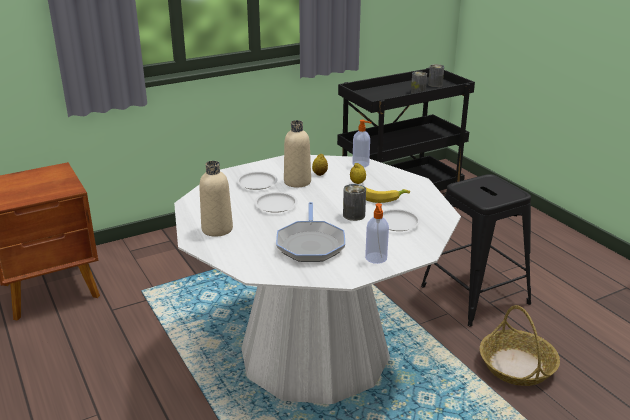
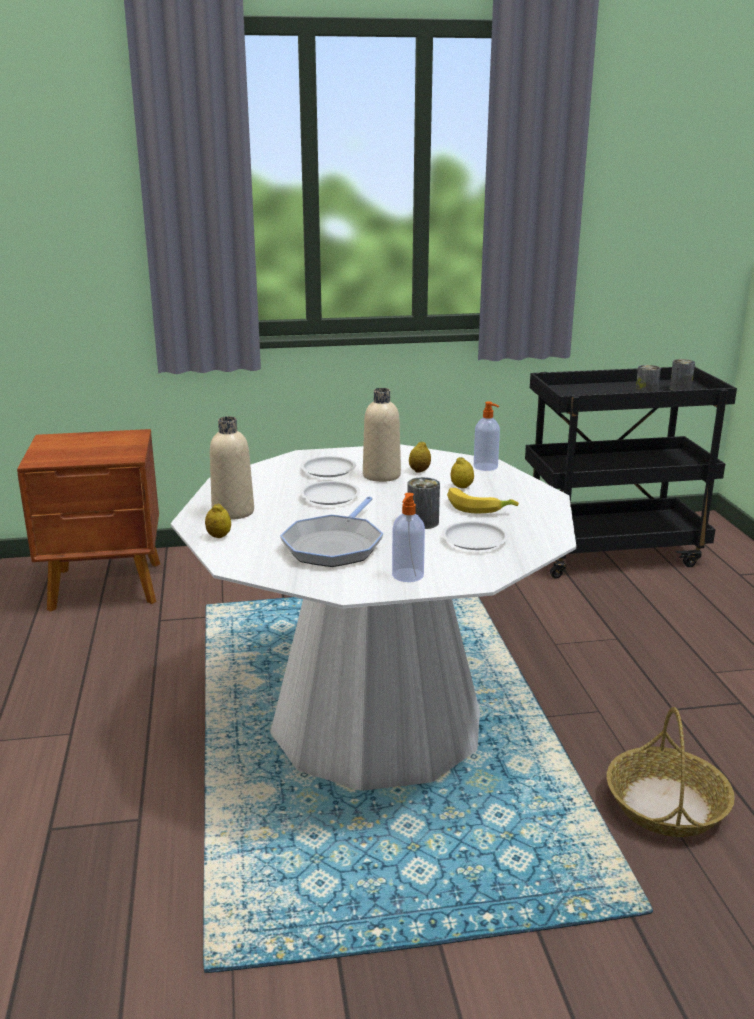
camera: 20 degrees right, 5 degrees down
(223, 251) = (219, 536): none -> lemon
(474, 295) = (655, 695): black stool -> none

